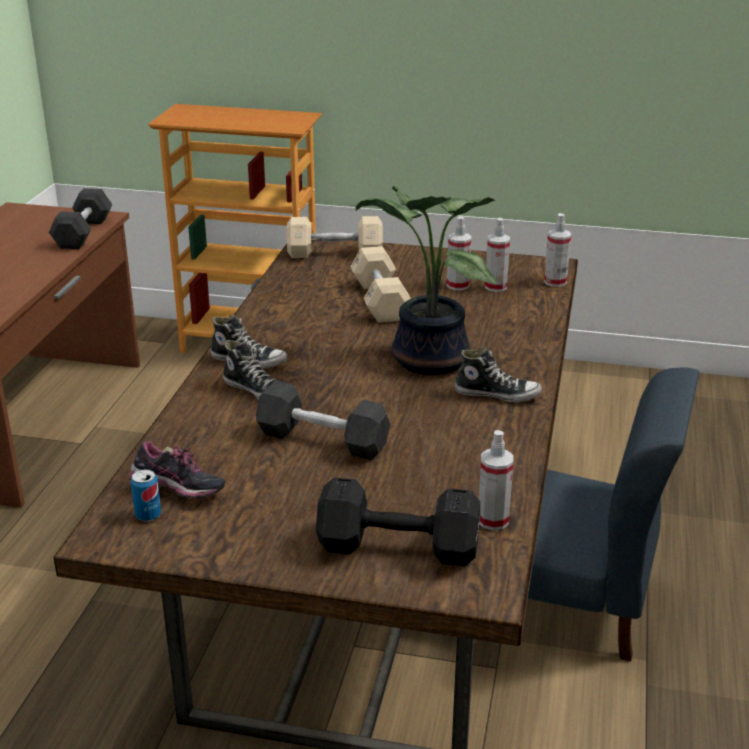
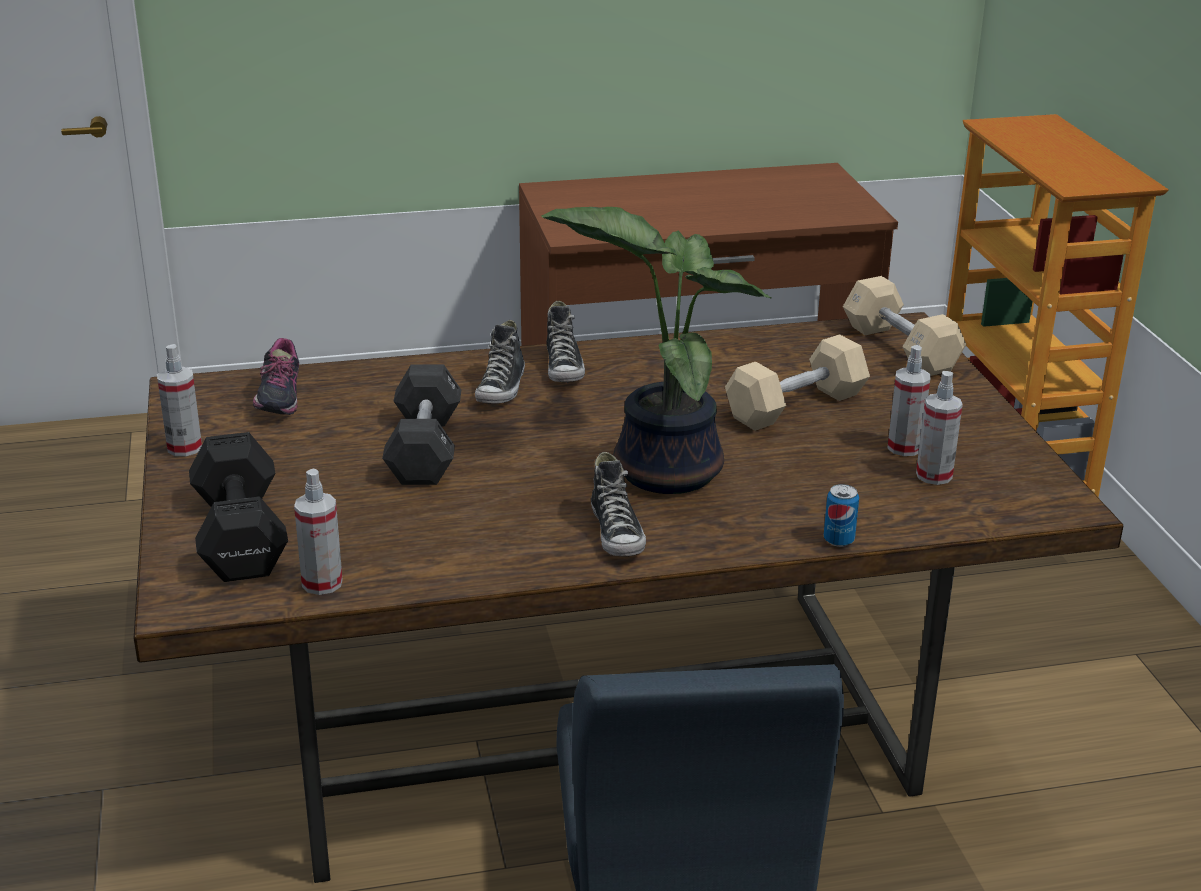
camera: 65 degrees right, 0 degrees up
(83, 233) = (811, 217): black dumbbell -> none
(148, 515) = (231, 398): can -> can (838, 540)
(555, 282) = (1009, 518): spray bottle -> spray bottle (184, 447)

